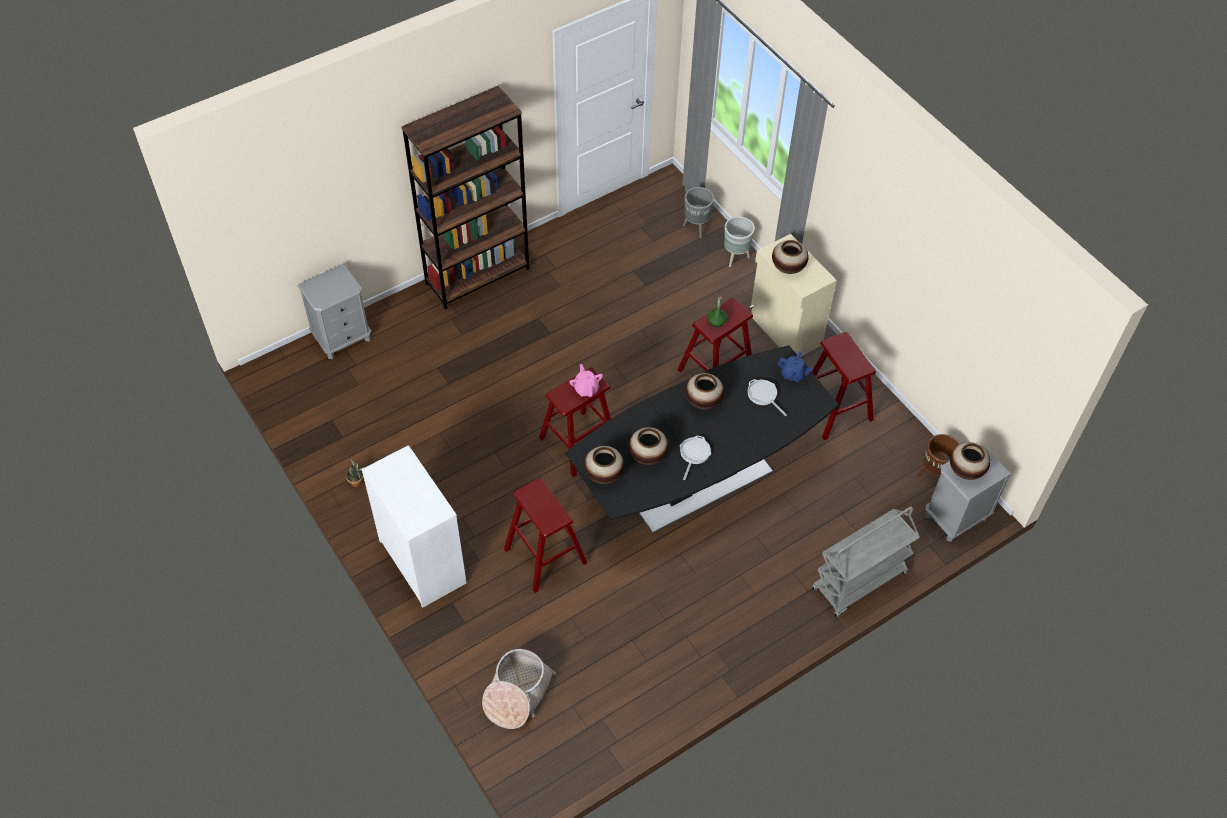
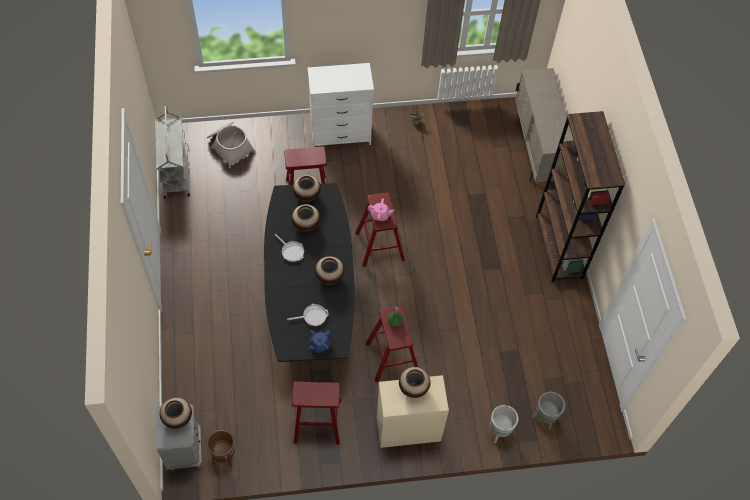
camera: 115 degrees right, 5 degrees up
(342, 338) = (536, 151): grey nightstand -> beige cabinet
(859, 582) = (178, 357): grey cart -> grey cart (176, 172)

